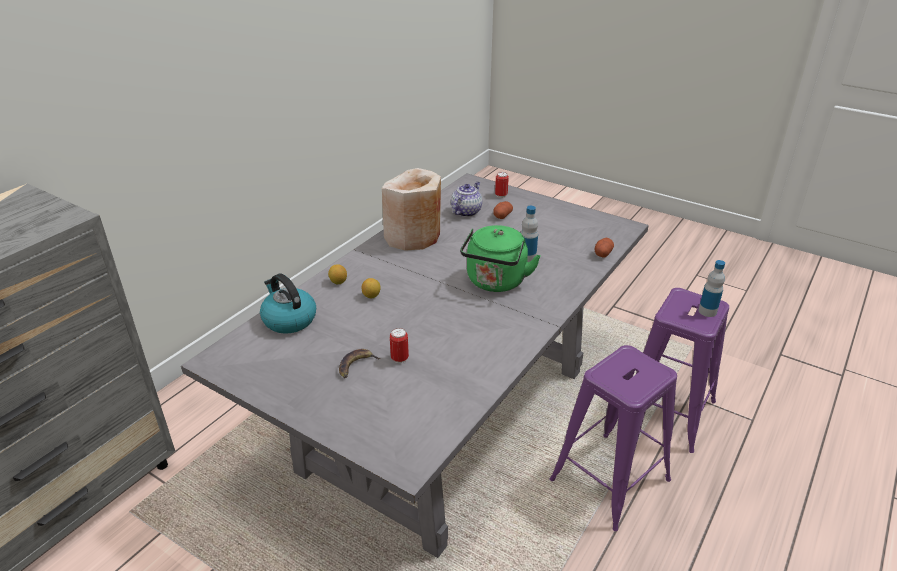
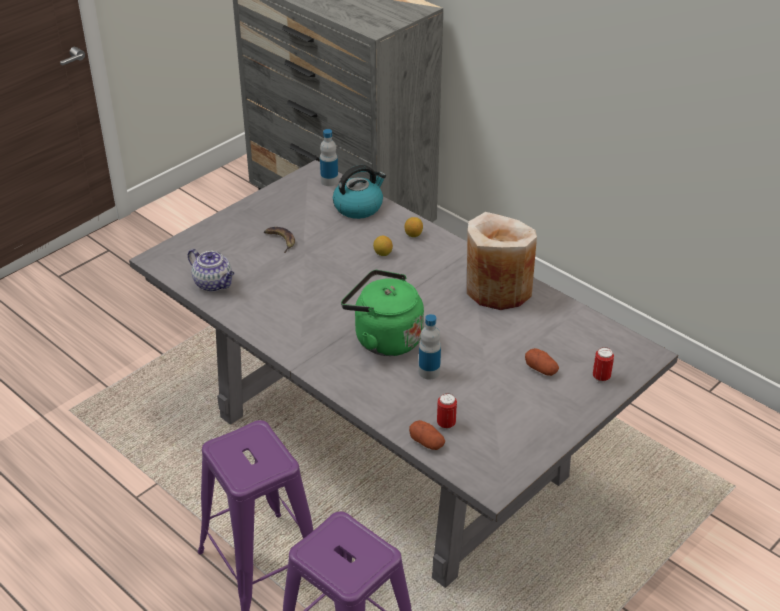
camera: 100 degrees right, 5 degrees up
(399, 358) = (280, 264): can -> can (446, 424)
(466, 211) = (555, 338): teapot -> teapot (214, 284)
(707, 311) = (336, 567): bottle -> bottle (329, 181)

